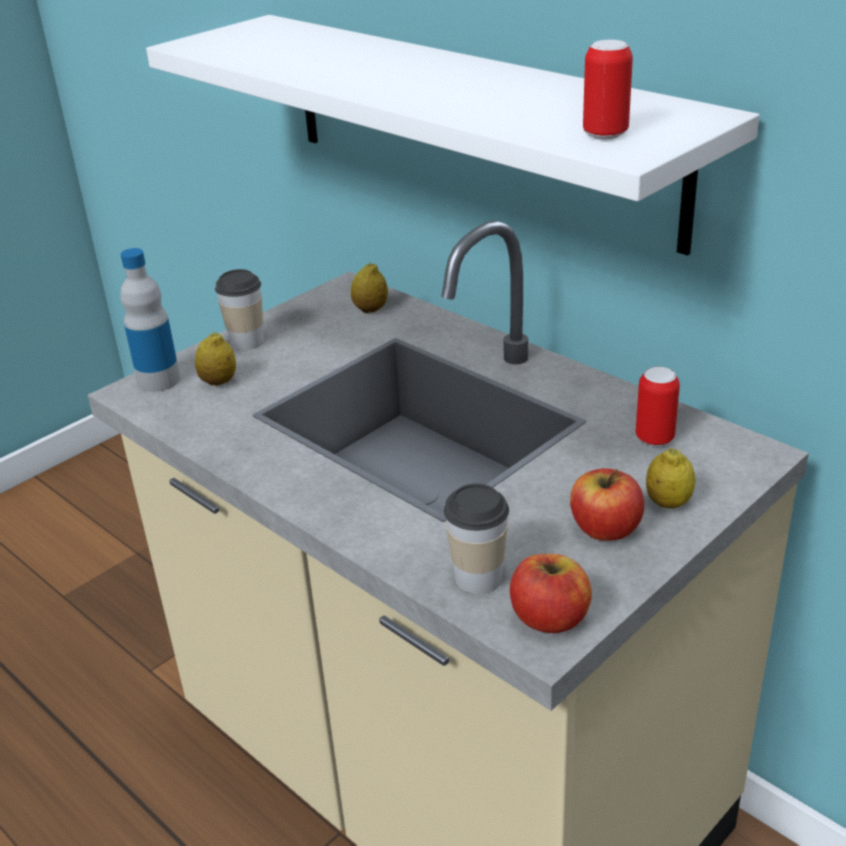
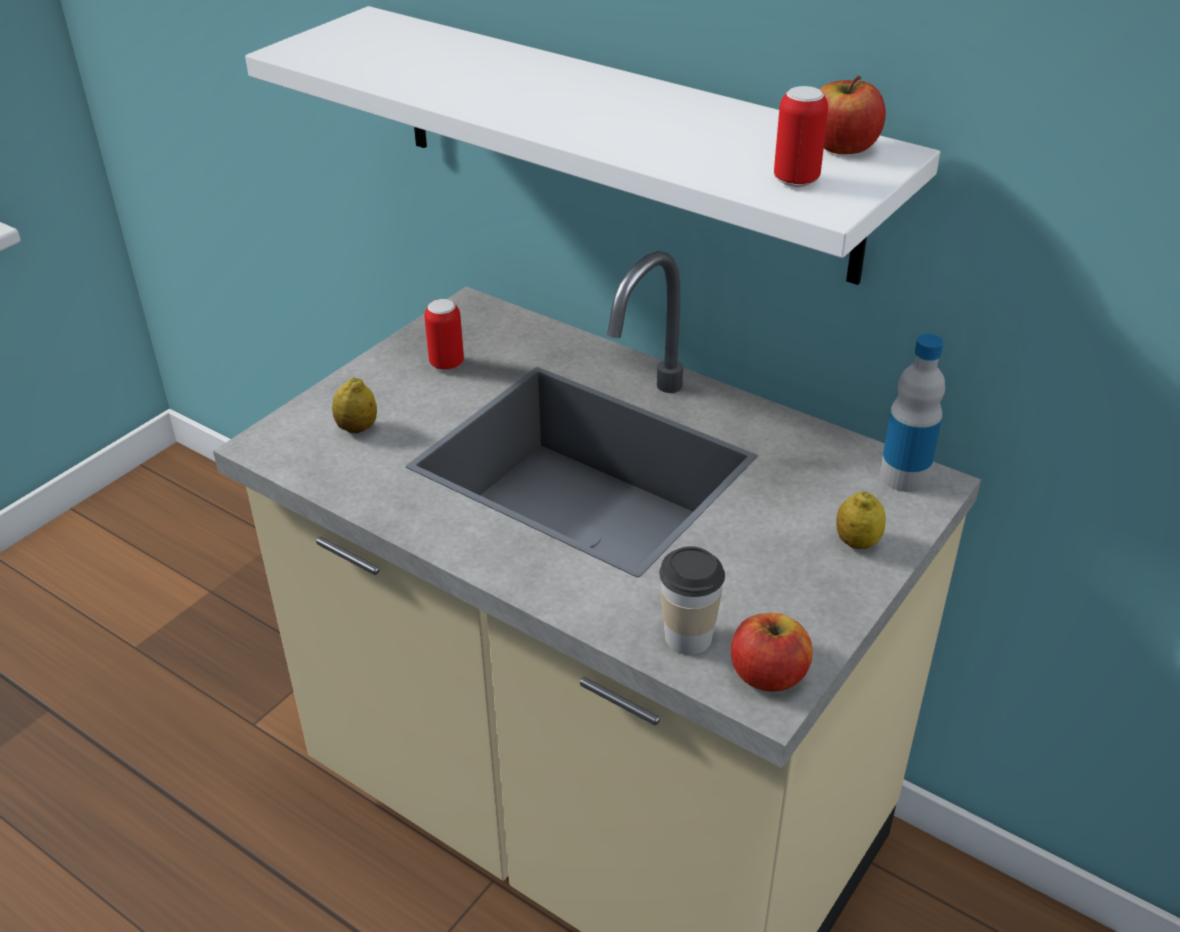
camera: 10 degrees left, 5 degrees up
(159, 380) = (289, 430): bottle -> bottle (904, 476)
(247, 342) = (375, 378): cup -> none
(370, 310) = (501, 333): lemon -> none
(605, 529) = (801, 575): apple -> apple (842, 147)
(654, 438) = (829, 472): can -> can (447, 364)

